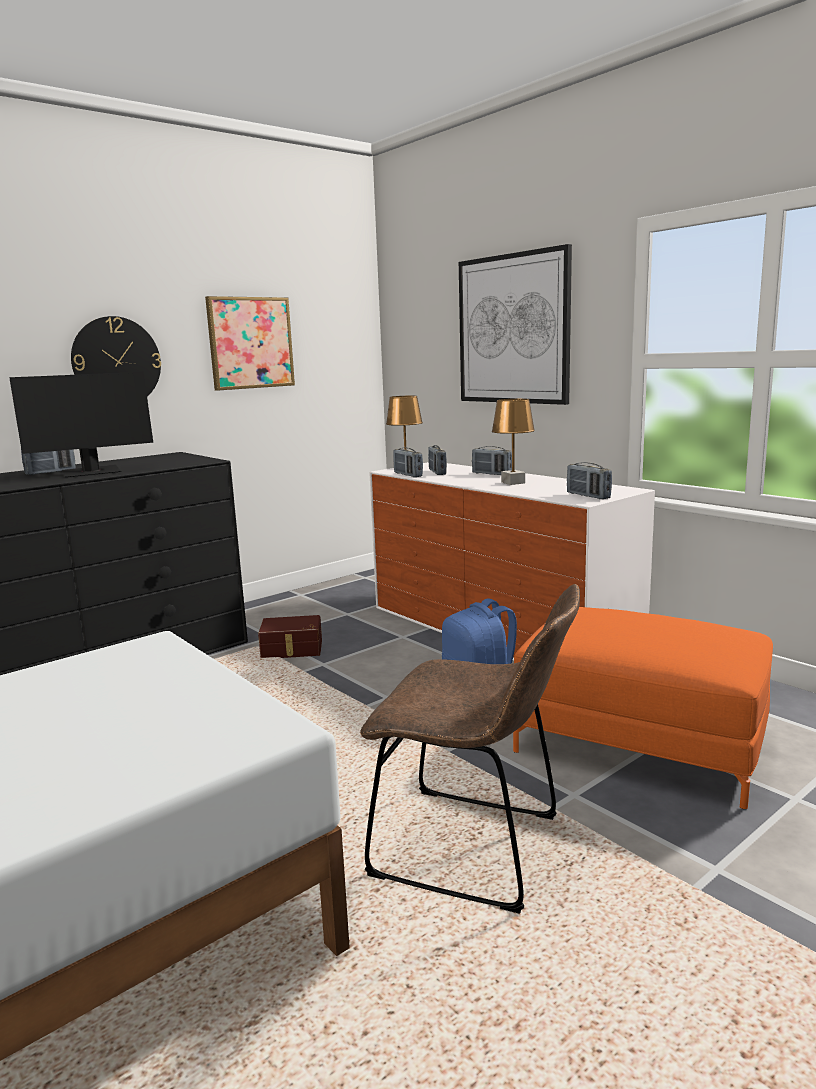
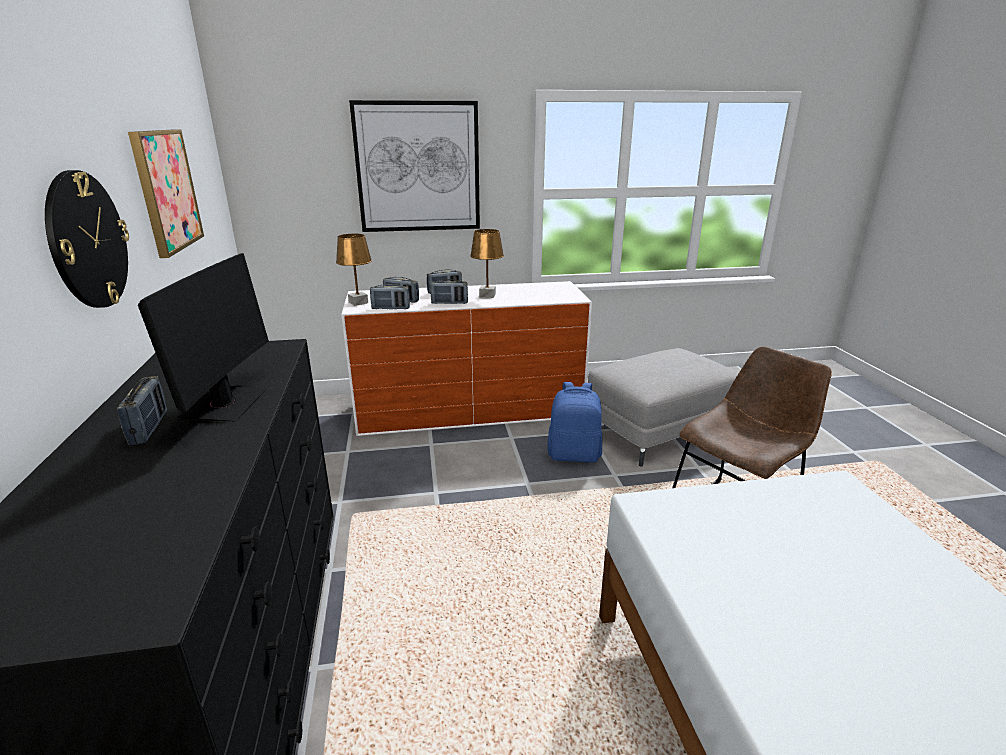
camera: 60 degrees left, 10 degrees up
(292, 649) = (385, 498): brown storage box -> none
(588, 496) = (563, 294): radio -> radio (449, 303)
(639, 743) = (659, 429): orange ottoman -> grey ottoman

